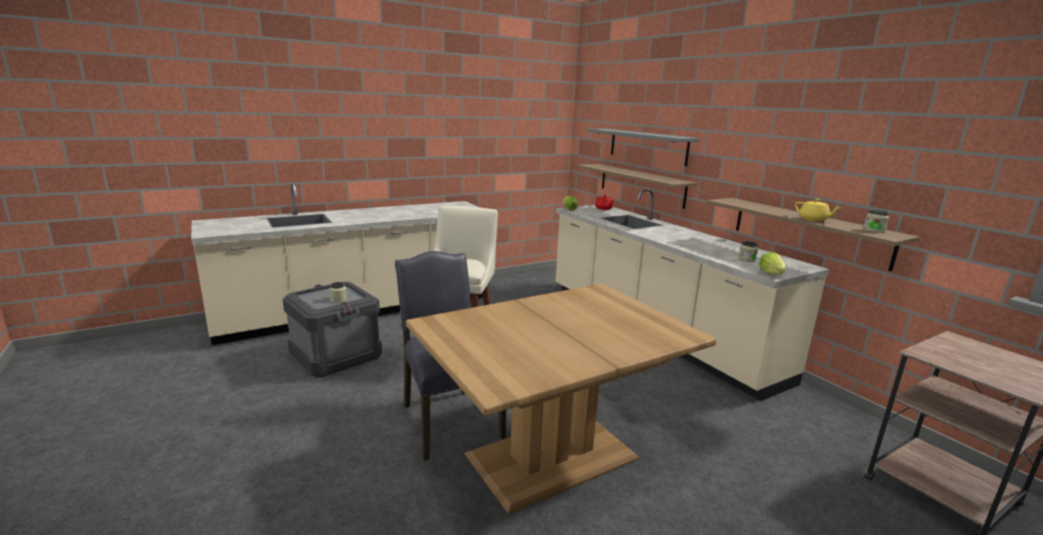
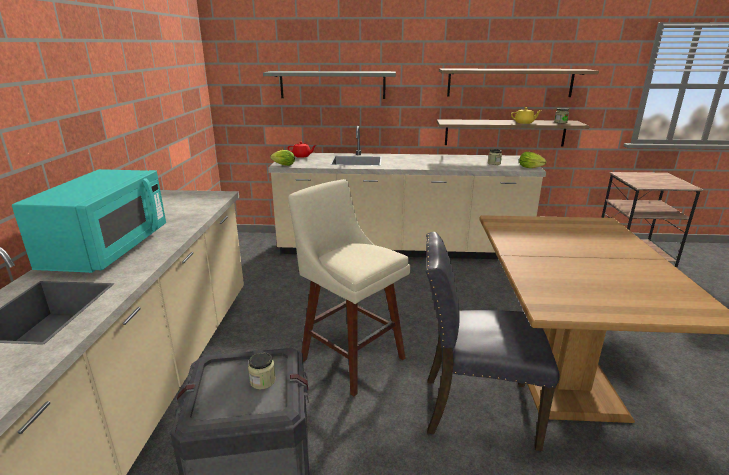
camera: 55 degrees left, 5 degrees up
(367, 213) = (108, 250): none -> turquoise microwave
(641, 185) = (330, 124): shelf -> shelf (510, 82)

